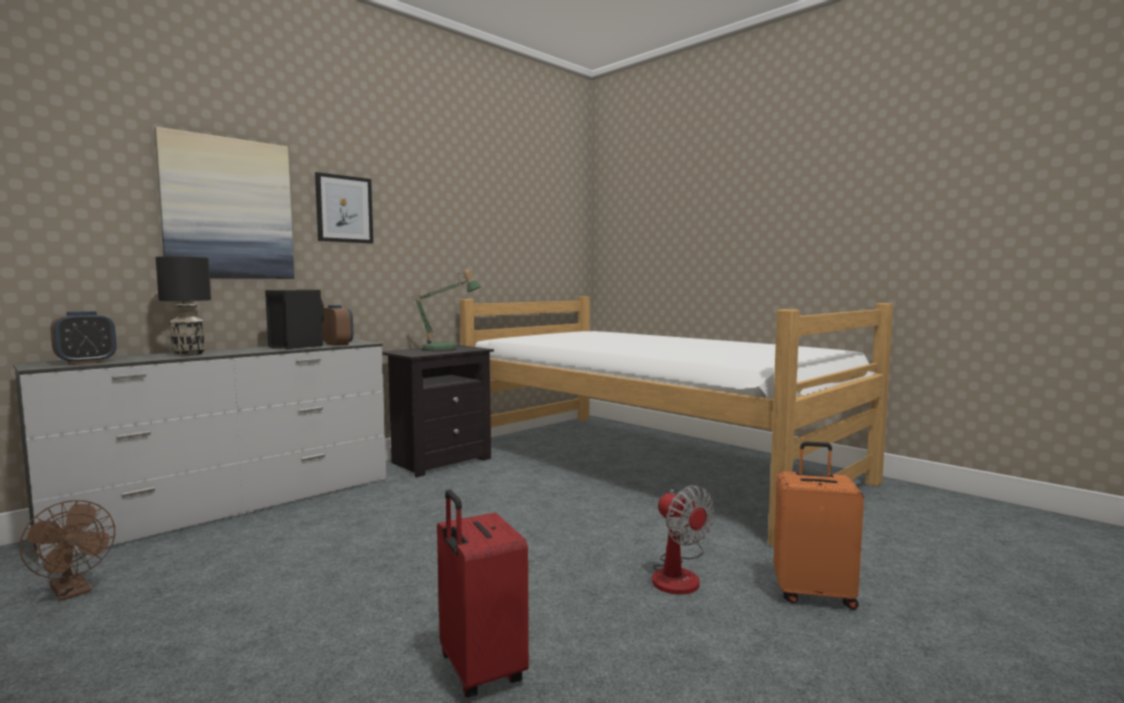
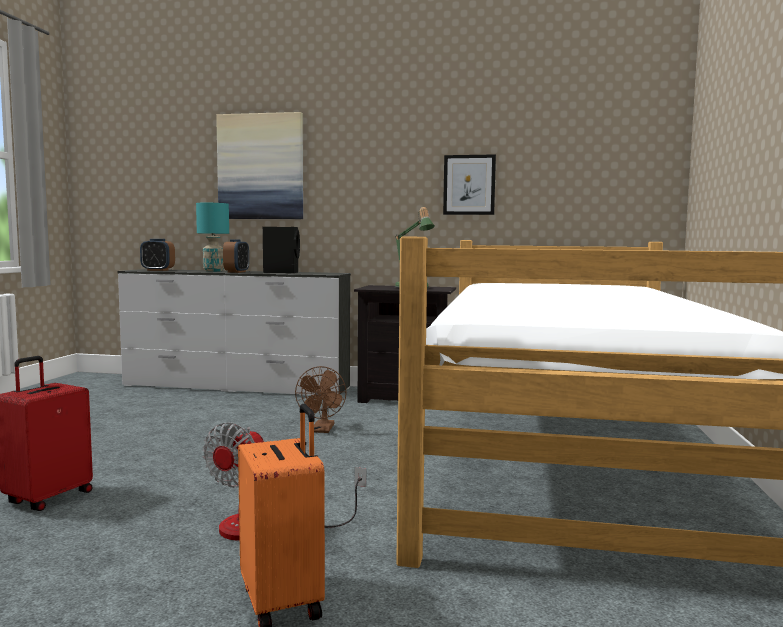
camera: 55 degrees right, 0 degrees up
(73, 592) = (97, 399): brown fan -> brown fan (322, 430)
(188, 354) = (213, 271): black table lamp -> turquoise table lamp
(337, 344) = (311, 273): alarm clock -> alarm clock (236, 272)
(344, 209) = (349, 158): picture -> picture (469, 185)

